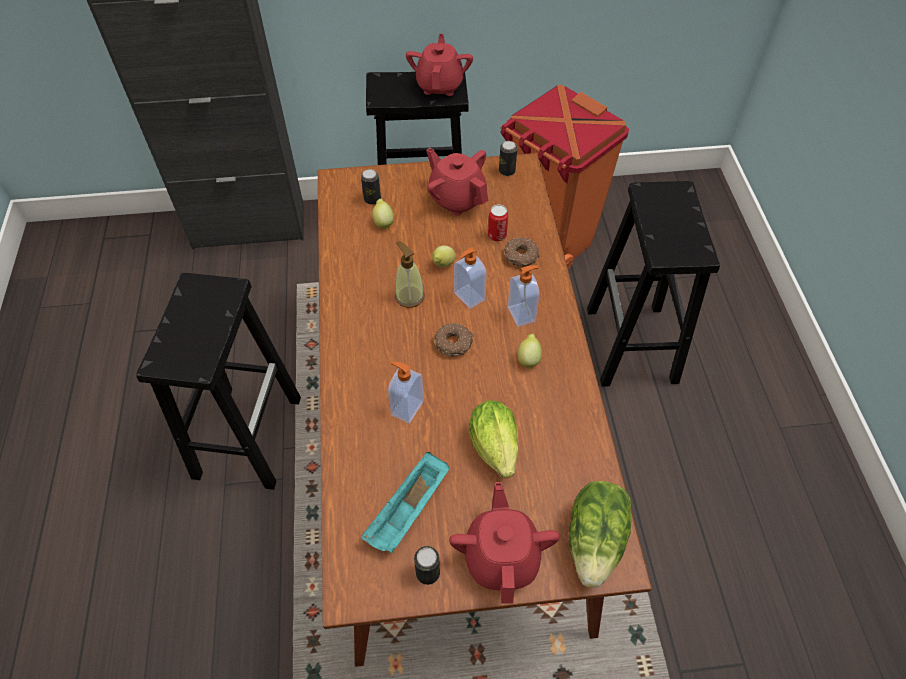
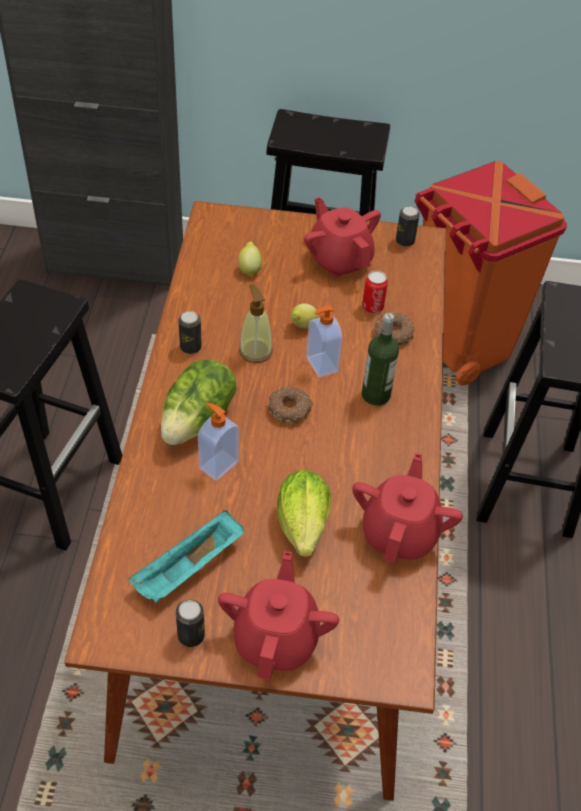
camera: 10 degrees right, 5 degrees down
(372, 199) = (245, 242): can -> can (190, 347)
(440, 85) = (357, 136): red teapot -> red teapot (400, 532)
(522, 314) = (376, 395): soap dispenser -> bottle
(528, 359) = (368, 443): lemon -> none
(596, 540) = (386, 646): lettuce -> lettuce (199, 420)

